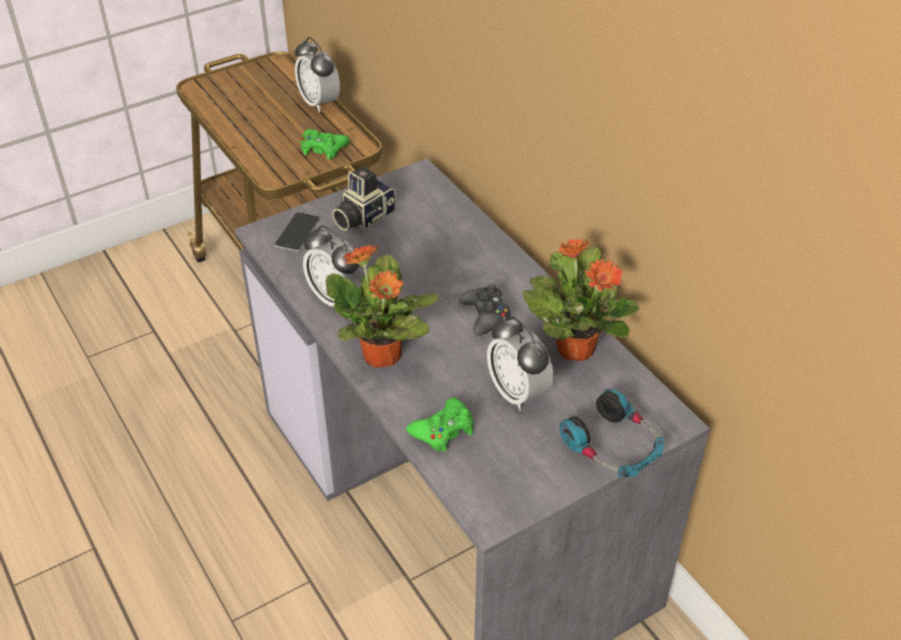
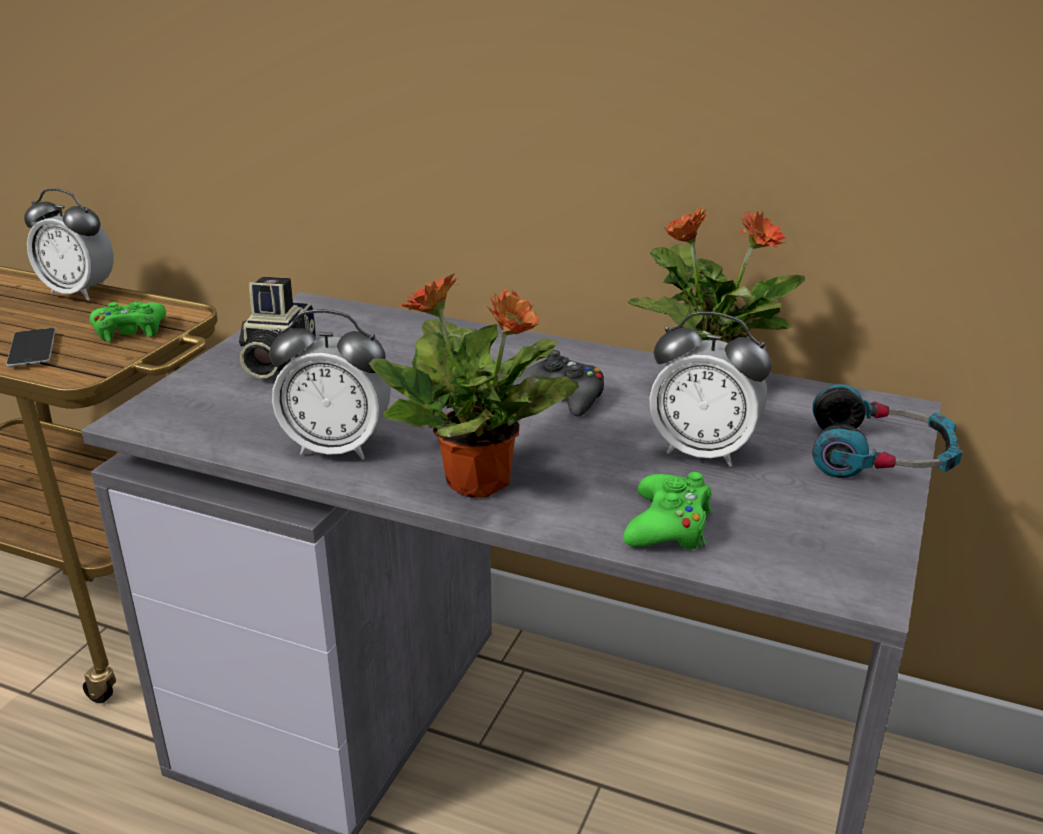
camera: 35 degrees left, 15 degrees down
(297, 232) = (193, 402): phone -> phone (32, 348)

